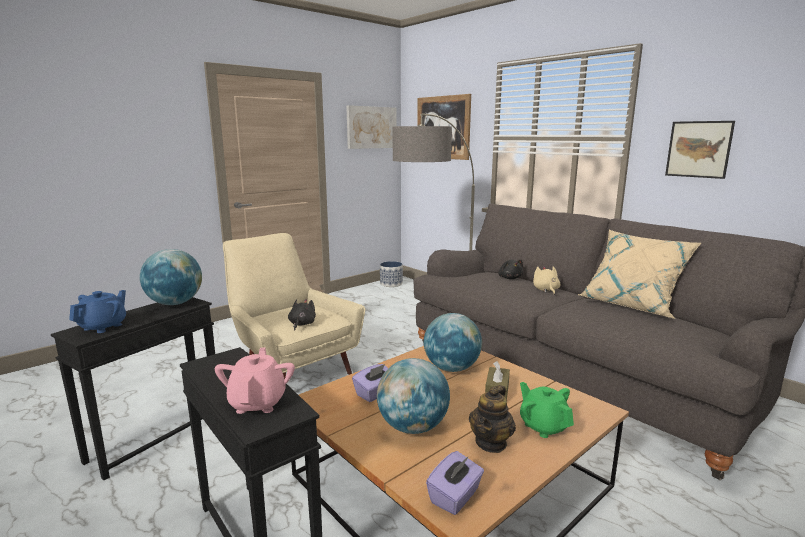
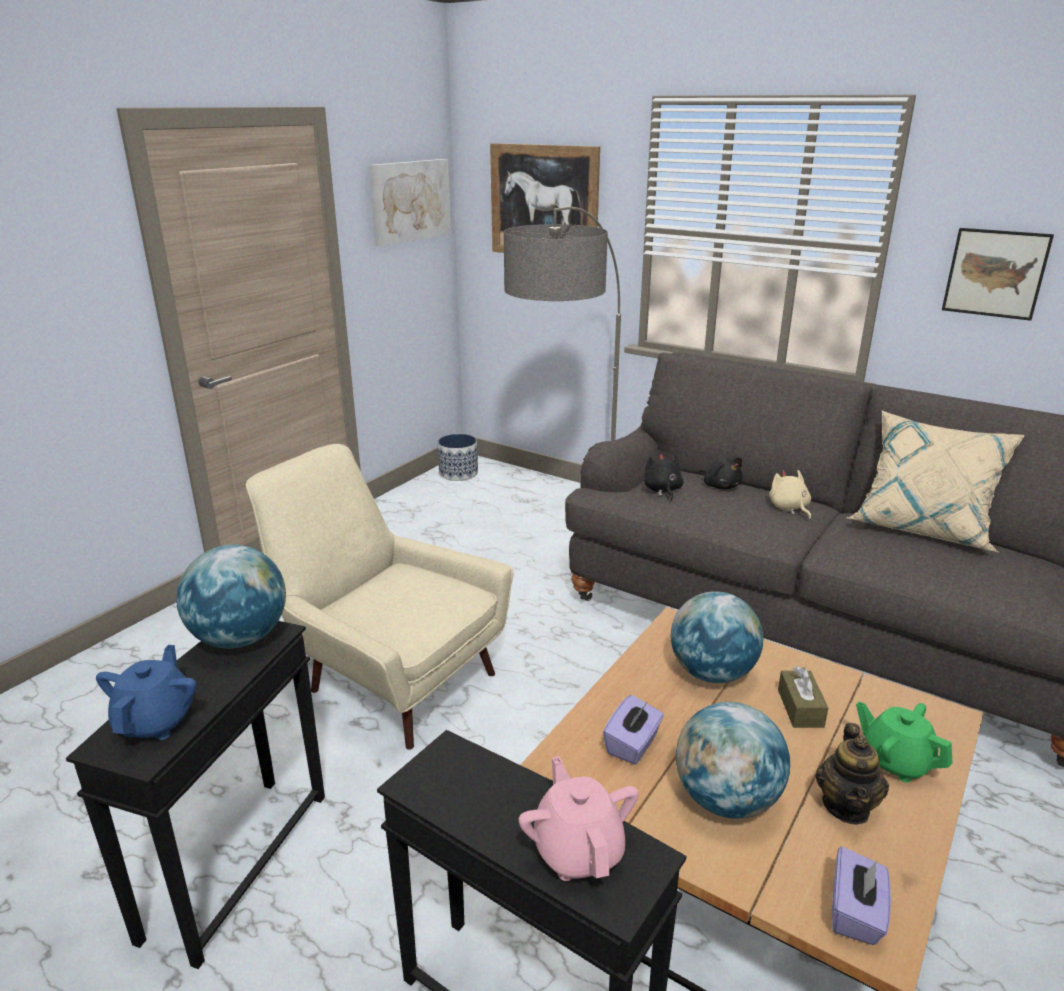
camera: 15 degrees left, 10 degrees up
(301, 324) = (423, 617): black plush toy -> black plush toy (662, 490)

